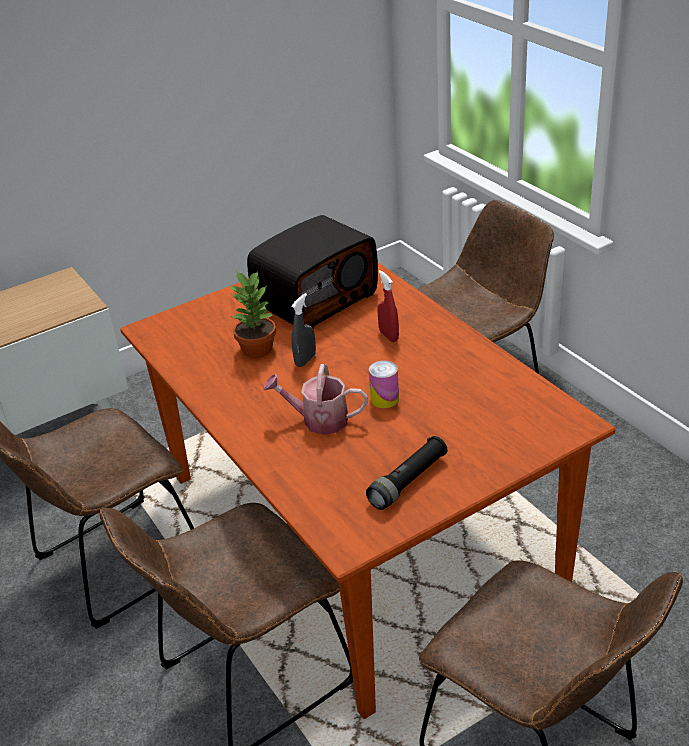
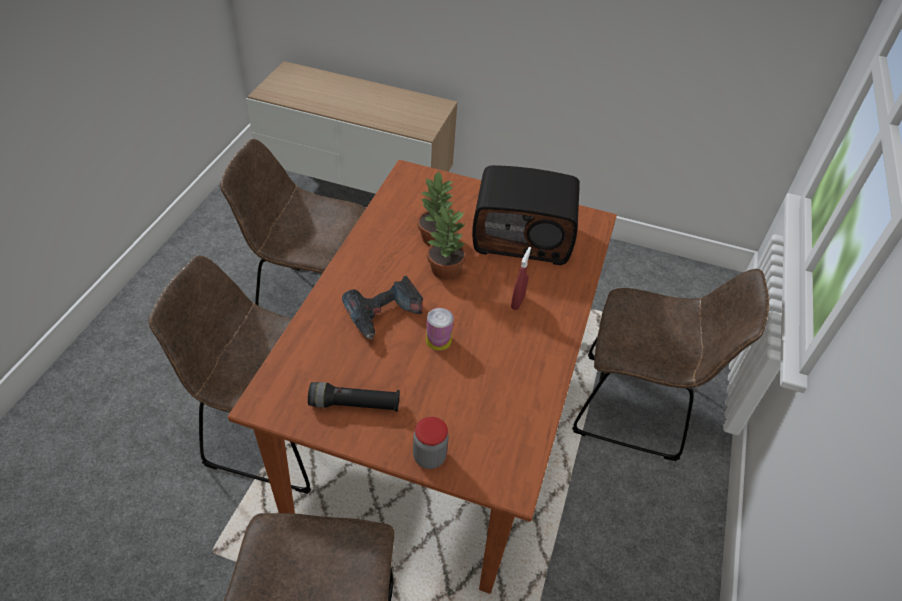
camera: 45 degrees right, 10 degrees up
(305, 360) = (445, 270): grey spray bottle -> potted plant
(319, 420) = (384, 315): watering can -> power drill
(508, 458) = (429, 457): none -> jar

